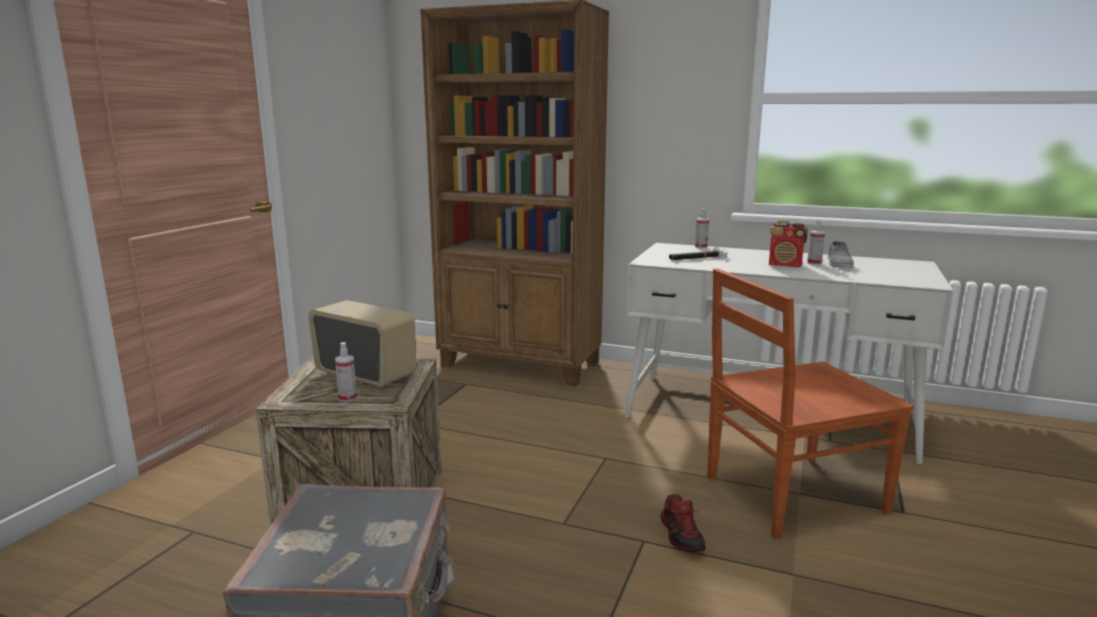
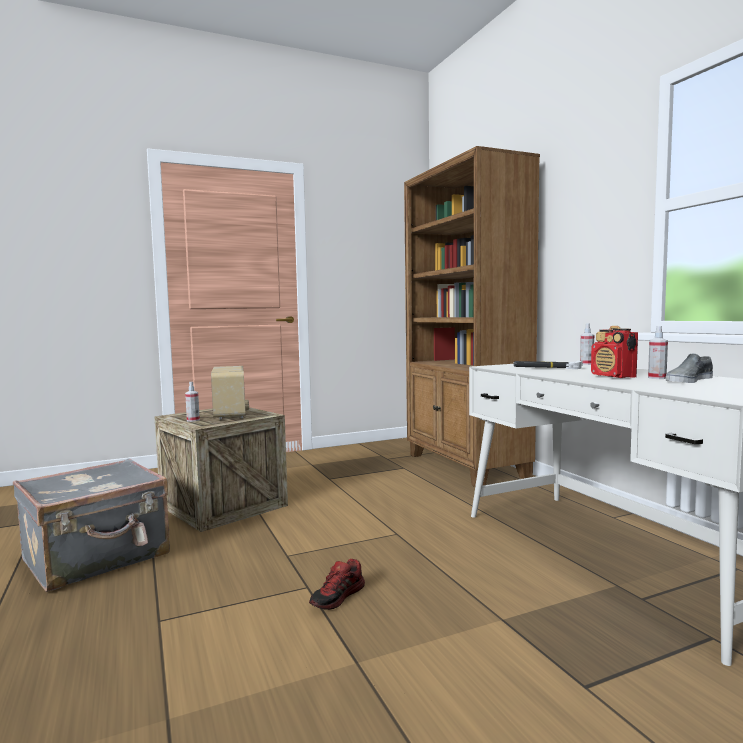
camera: 45 degrees right, 10 degrees down
(790, 495) = (489, 616): brown chair -> none

